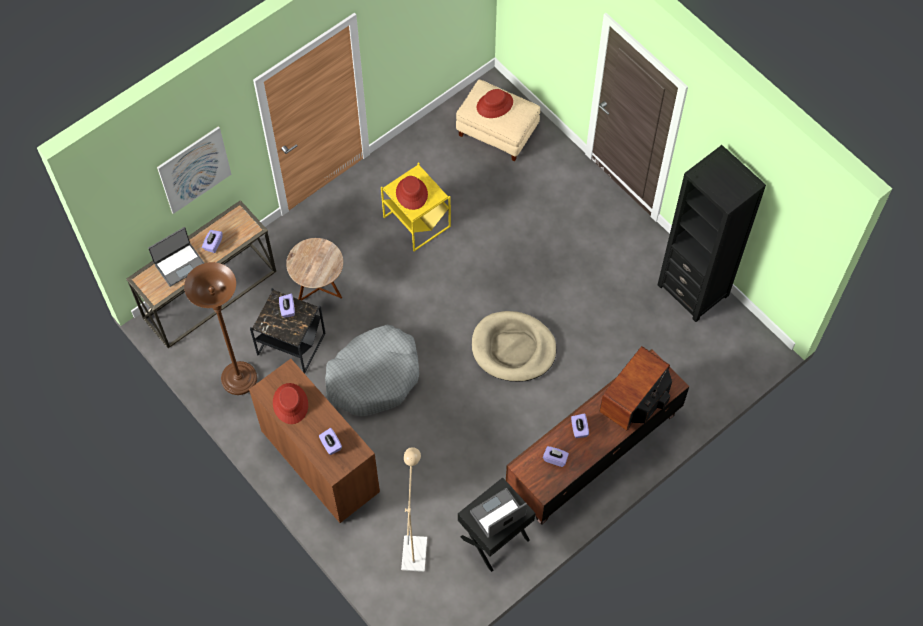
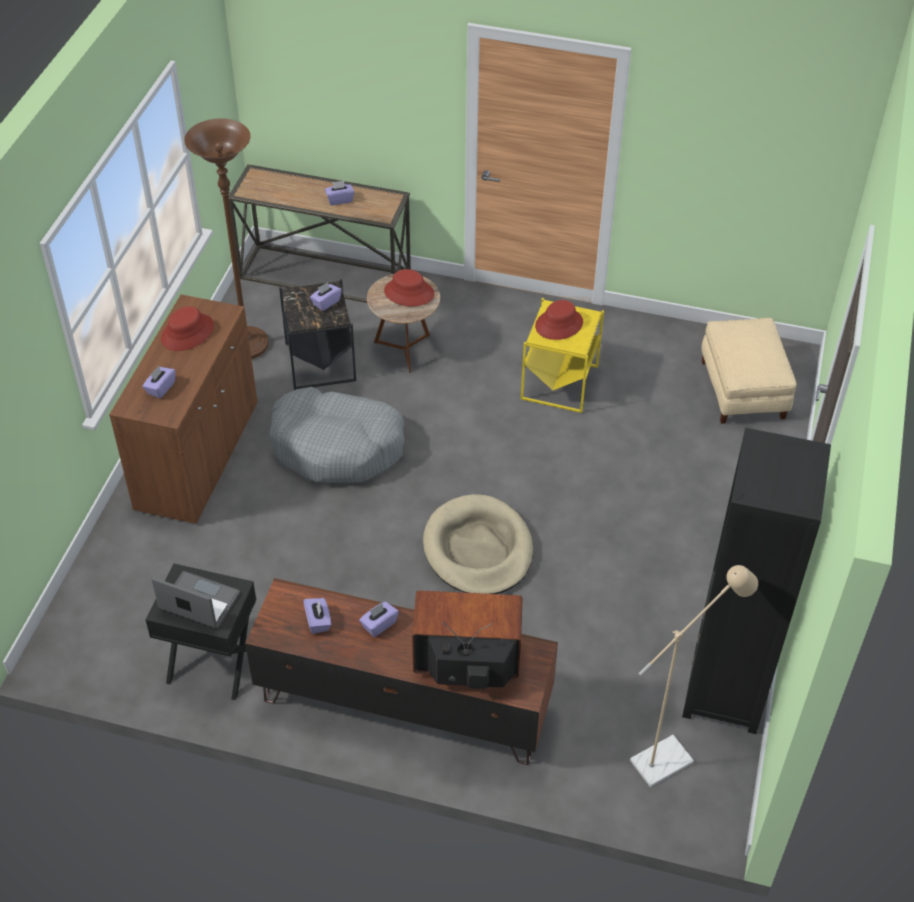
camera: 55 degrees right, 15 degrees down
(179, 264) = (295, 189): laptop -> none
(194, 170) = (364, 89): picture -> none
(414, 546) = (150, 592): beige floor lamp -> beige floor lamp (670, 756)
(495, 105) = (751, 342): red hat -> red hat (409, 293)

